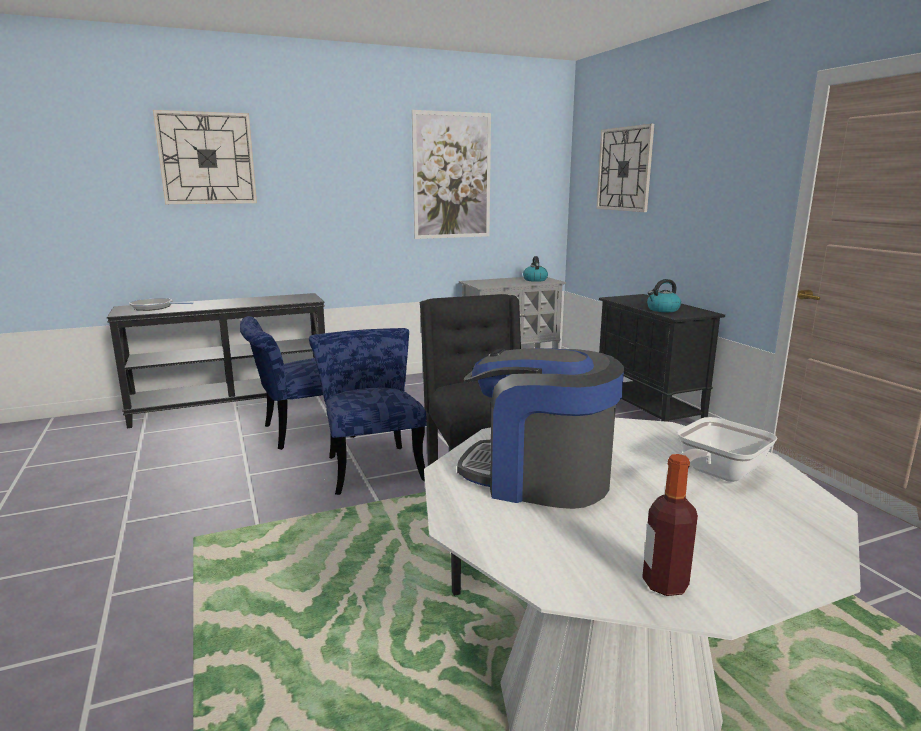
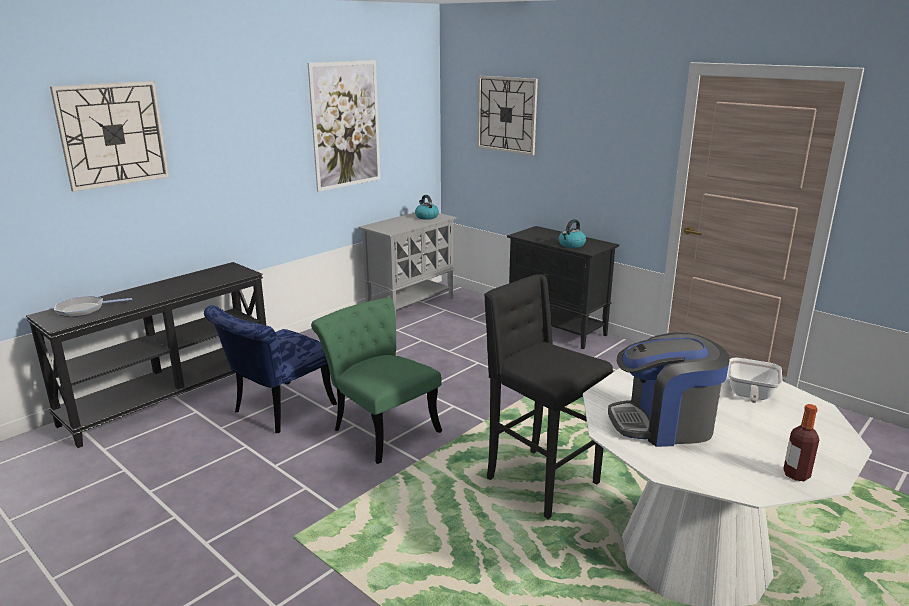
camera: 25 degrees left, 5 degrees up
(372, 465) = (380, 428): blue chair -> green chair

